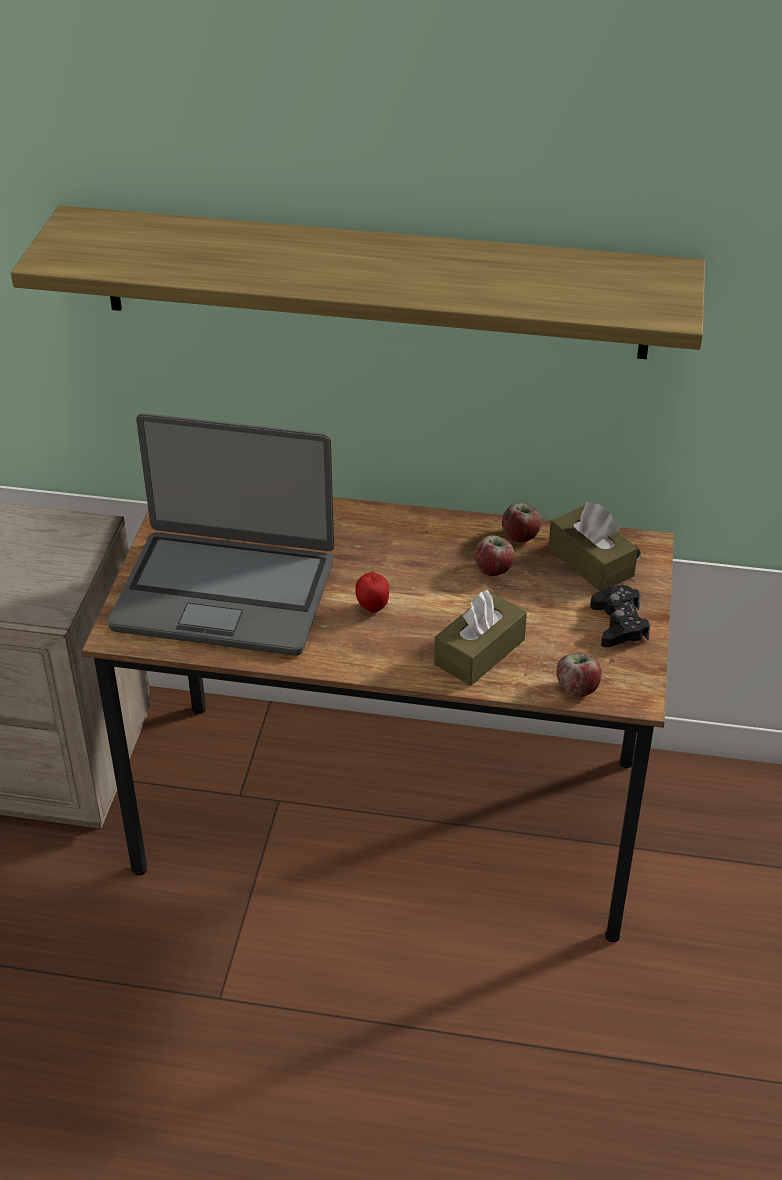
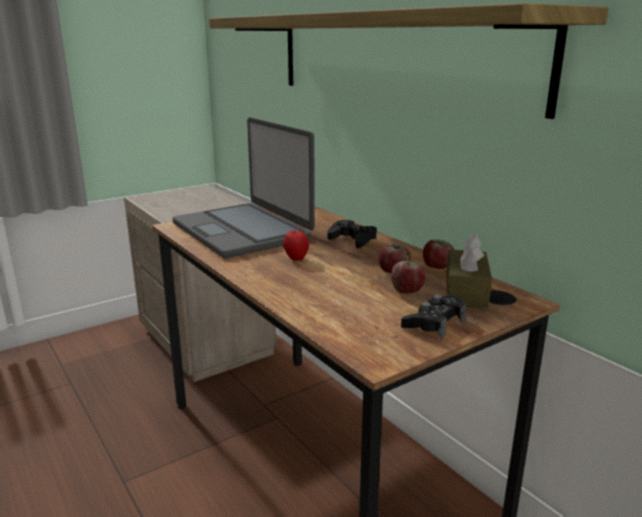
camera: 45 degrees right, 20 degrees down
(375, 535) = (352, 240): none -> black game controller
(479, 652) = (316, 295): brown tissue box -> none
(577, 688) = (344, 336): apple -> apple (407, 291)

